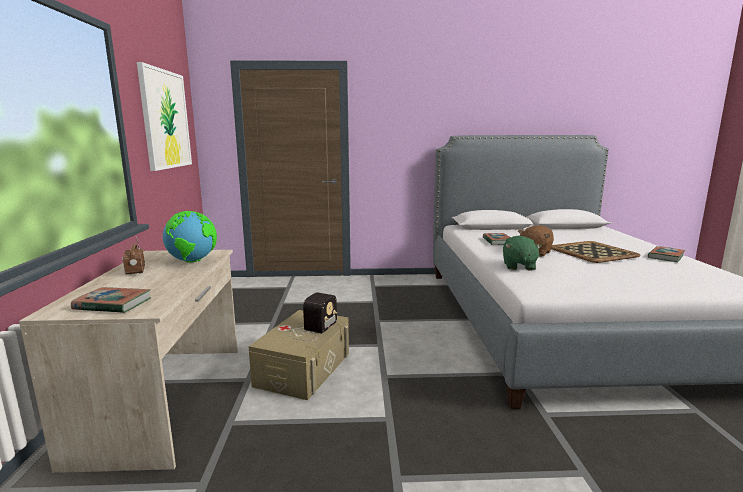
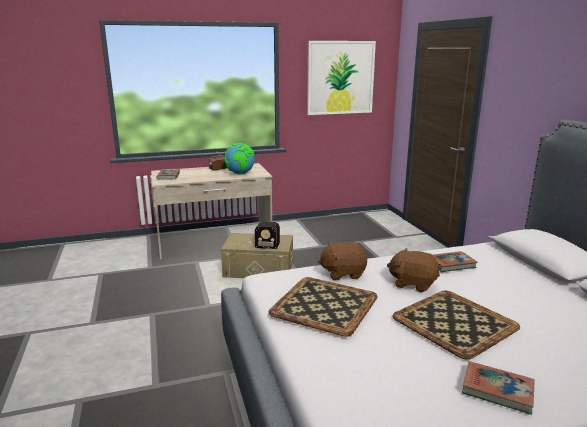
camera: 75 degrees right, 5 degrees up
(518, 266) = (343, 273): green plush toy -> brown plush toy
(587, 275) = (324, 304): none -> tray

